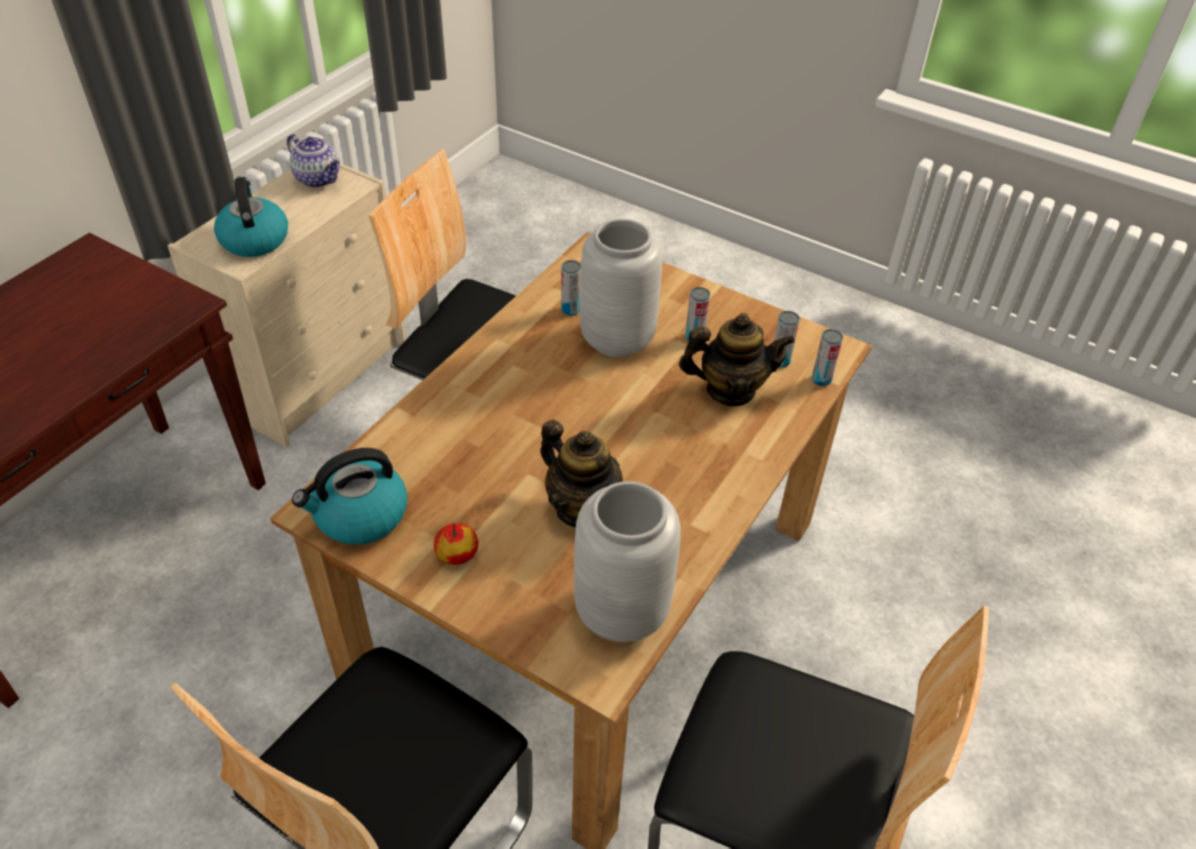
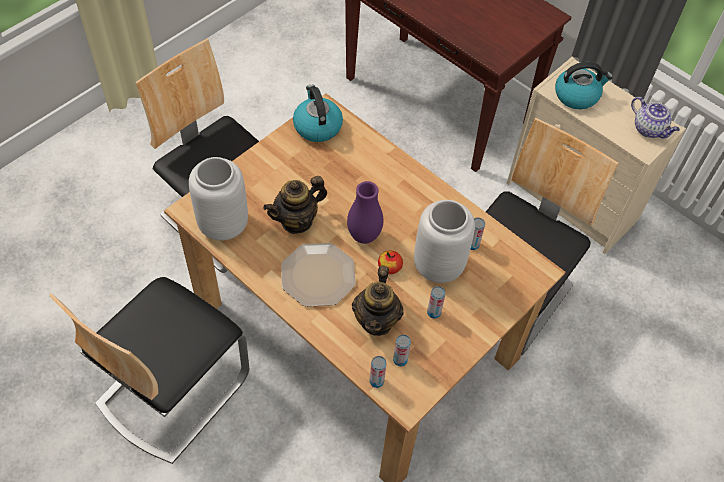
camera: 100 degrees right, 10 degrees up
(319, 179) = (649, 129): teapot -> teapot turned 90 degrees counterclockwise
(457, 553) = (281, 162): apple -> apple (389, 267)
(589, 421) = (364, 236): none -> purple vase
(679, 464) = (318, 275): none -> plate

